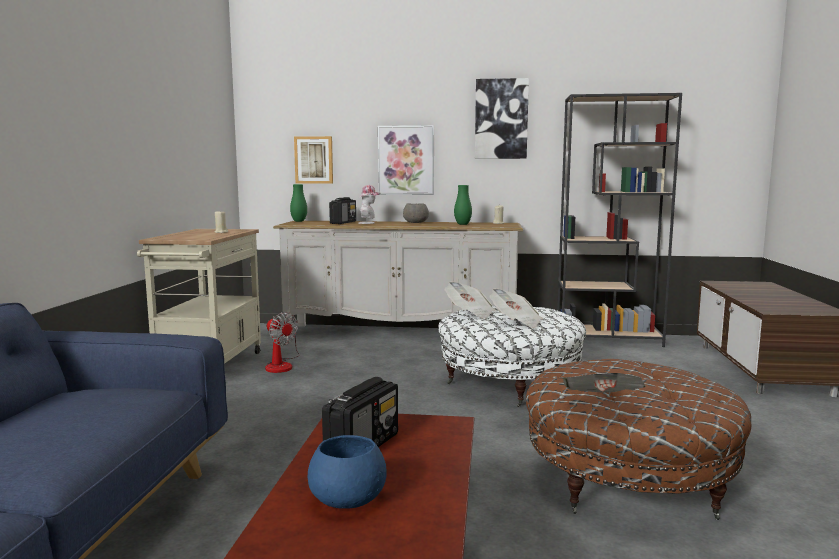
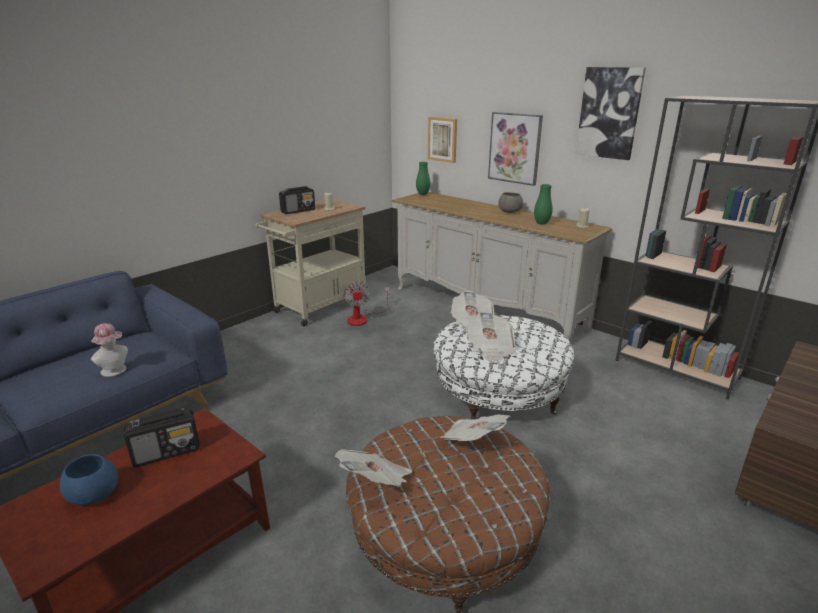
camera: 35 degrees right, 15 degrees up
(343, 222) = (449, 202): radio -> radio (298, 211)
(369, 223) = (467, 206): hat -> hat (115, 371)
(618, 367) = (473, 441): none -> newspaper

